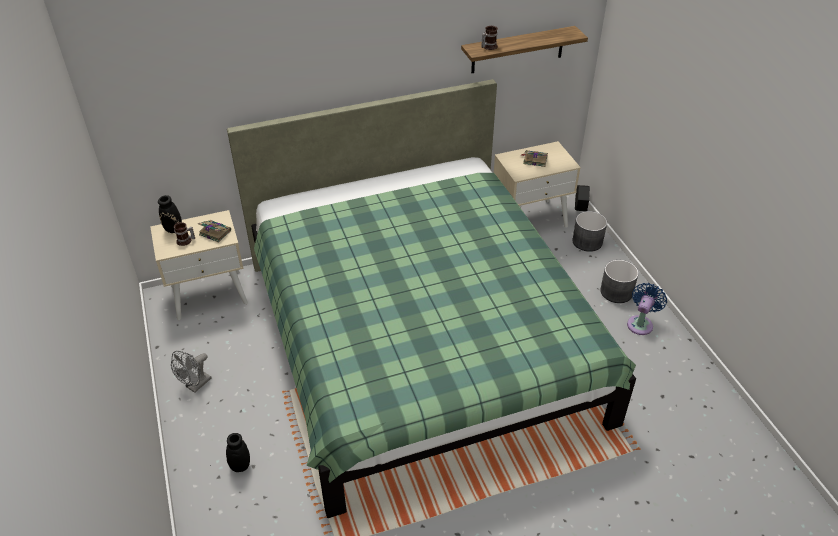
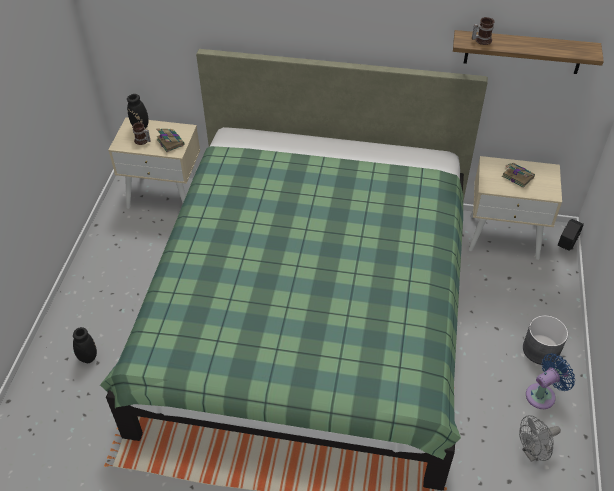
camera: 30 degrees right, 5 degrees up
(195, 385) = (102, 271): grey fan -> grey fan (533, 453)
(587, 241) = (549, 283): grey planter -> none

